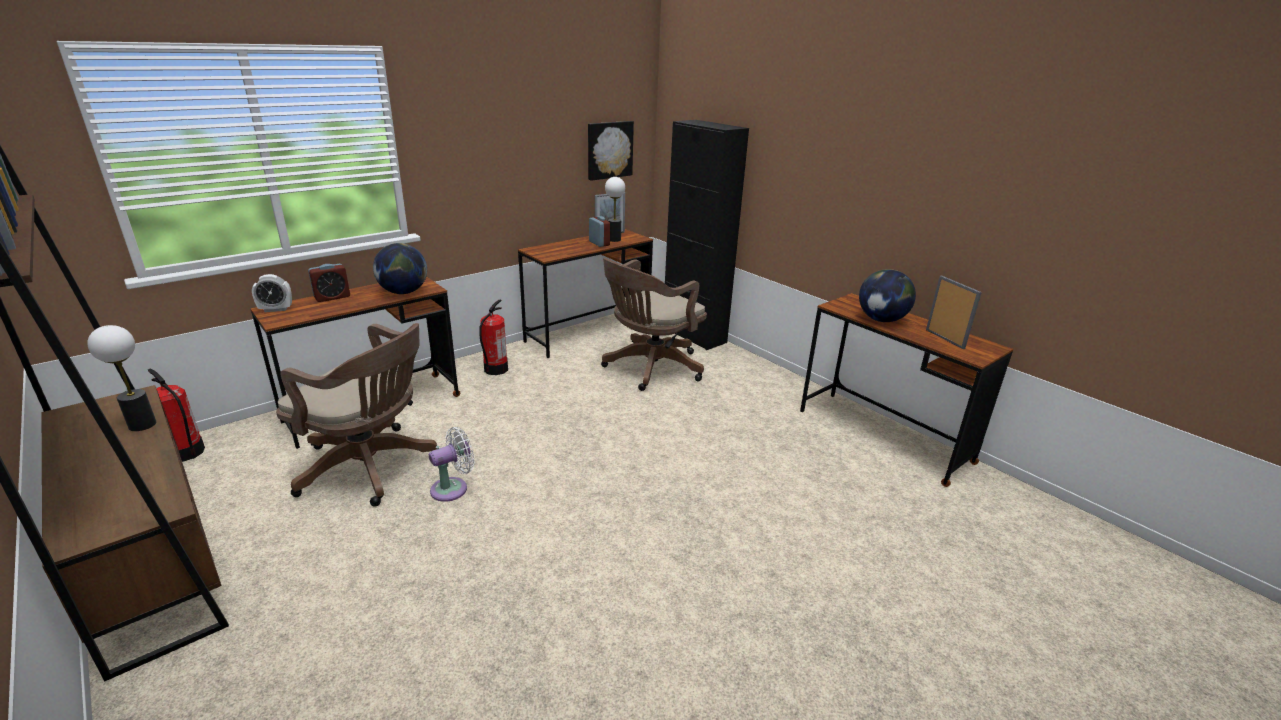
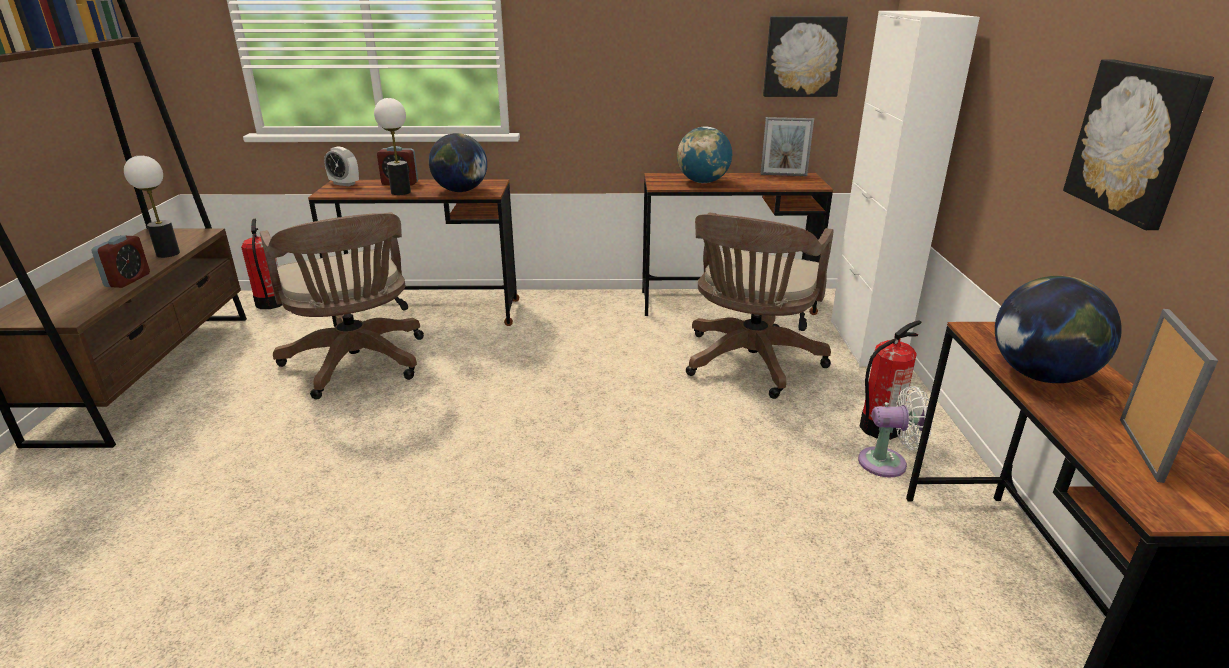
camera: 40 degrees right, 0 degrees up
(453, 488) = (389, 411): white fan -> white fan (888, 463)
(495, 369) = (577, 311): fire extinguisher -> fire extinguisher (879, 428)
(570, 249) = (703, 182): none -> globe
(599, 243) = (750, 182): alarm clock -> alarm clock (128, 280)
(614, 239) = (777, 181): table lamp -> table lamp (401, 192)
(650, 368) = (749, 364): brown office chair -> brown office chair turned 60 degrees counterclockwise
(694, 335) = (865, 342): black cabinet -> white cabinet
(880, 198) = (1136, 141): none -> picture

